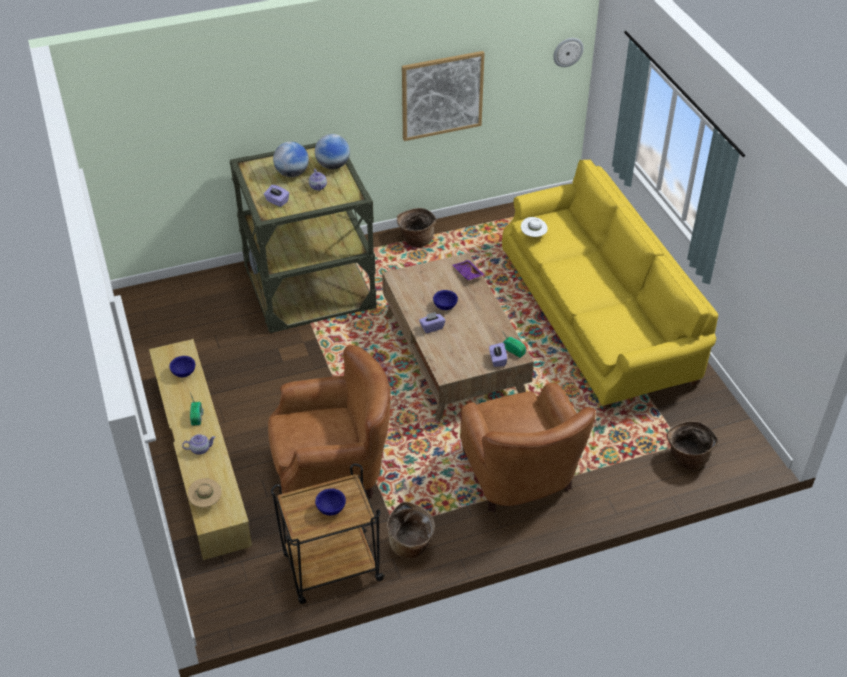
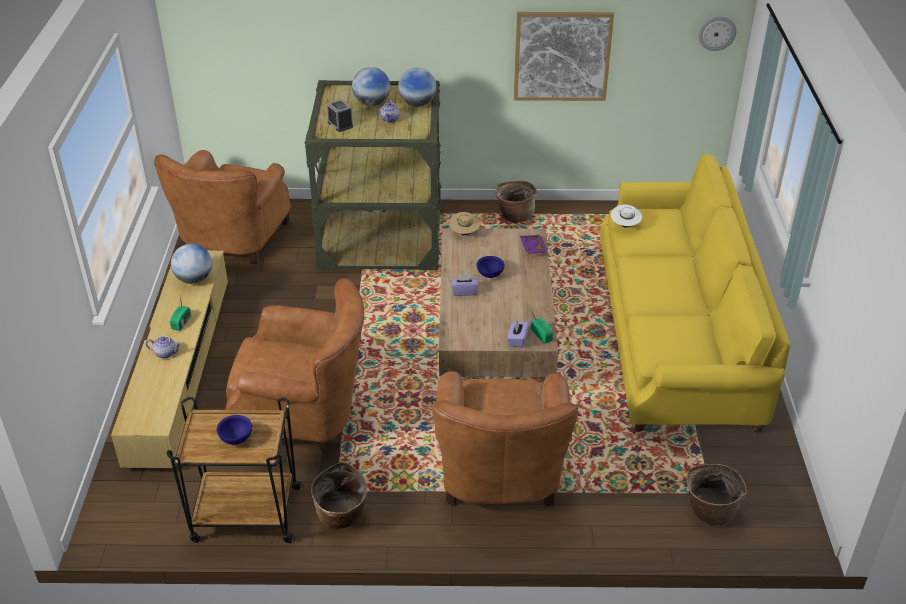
camera: 20 degrees right, 5 degrees down
(177, 323) = (234, 241): none -> brown armchair
(183, 373) = (194, 279): blue bowl -> globe
(206, 501) = (140, 404): beige hat -> beige hat (464, 233)
(277, 201) = (340, 124): purple tissue box -> alarm clock

